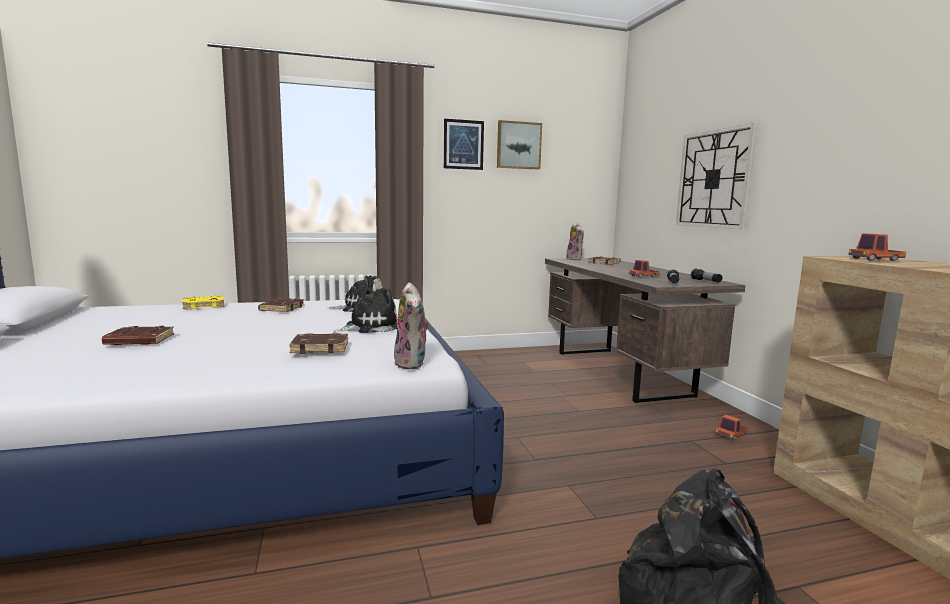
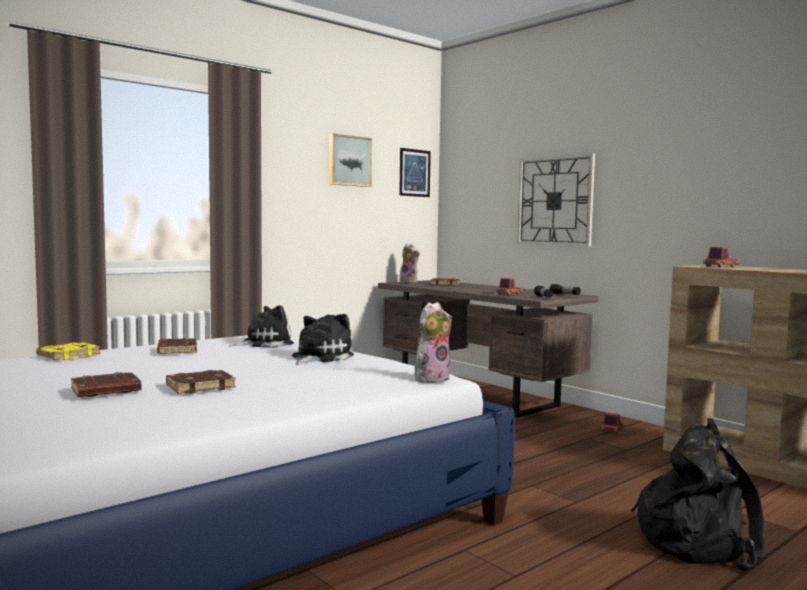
camera: 25 degrees left, 5 degrees down
(321, 348) = (328, 375): brown book -> brown book (200, 387)
(412, 364) = (431, 378): plush toy -> plush toy turned 90 degrees counterclockwise
(463, 144) = (295, 158): picture -> picture (414, 173)

